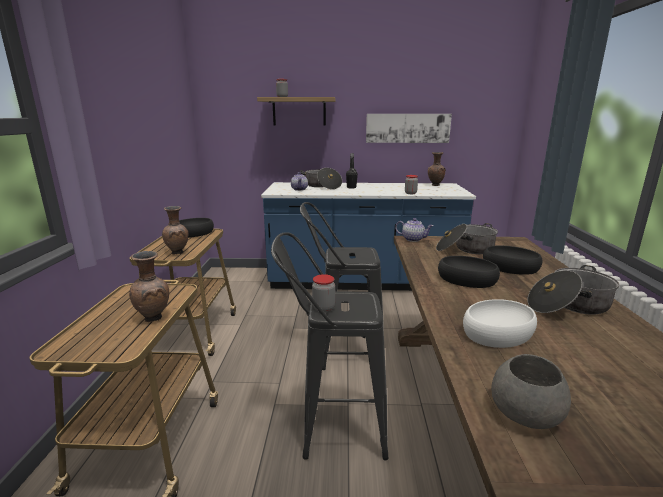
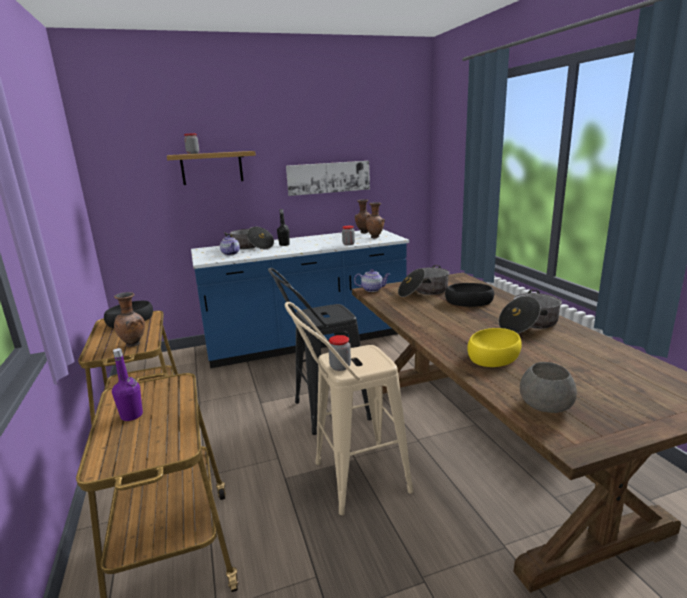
camera: 20 degrees left, 0 degrees up
(120, 311) = (131, 415): none -> purple bottle
(154, 318) = (179, 413): brown vase -> brown vase (375, 237)
(332, 425) = (351, 480): black stool -> beige stool
(467, 279) = (443, 317): black bowl -> none
(497, 332) = (493, 355): white bowl -> yellow bowl

